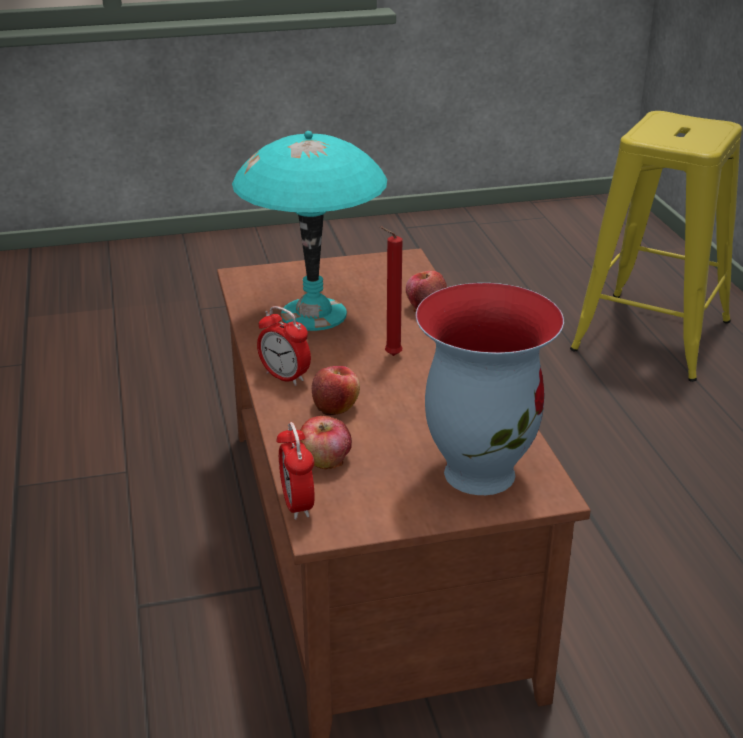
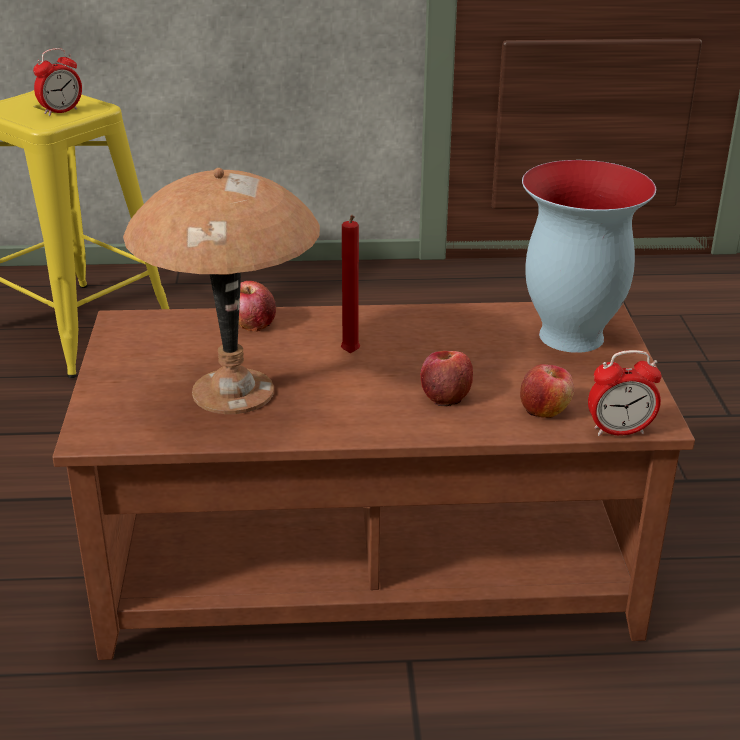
camera: 80 degrees left, 0 degrees up
(285, 377) = (375, 421): alarm clock -> alarm clock (61, 111)
(313, 315) = (234, 392): turquoise table lamp -> brown table lamp

